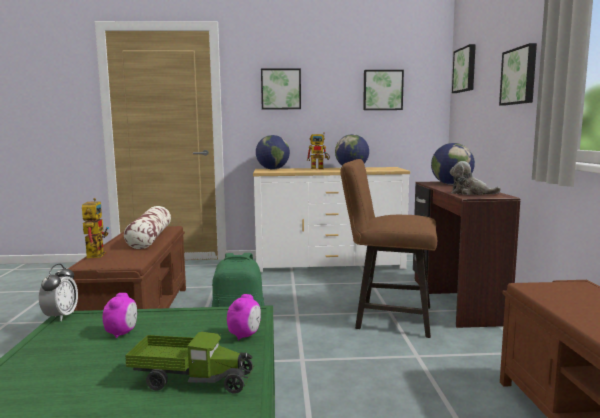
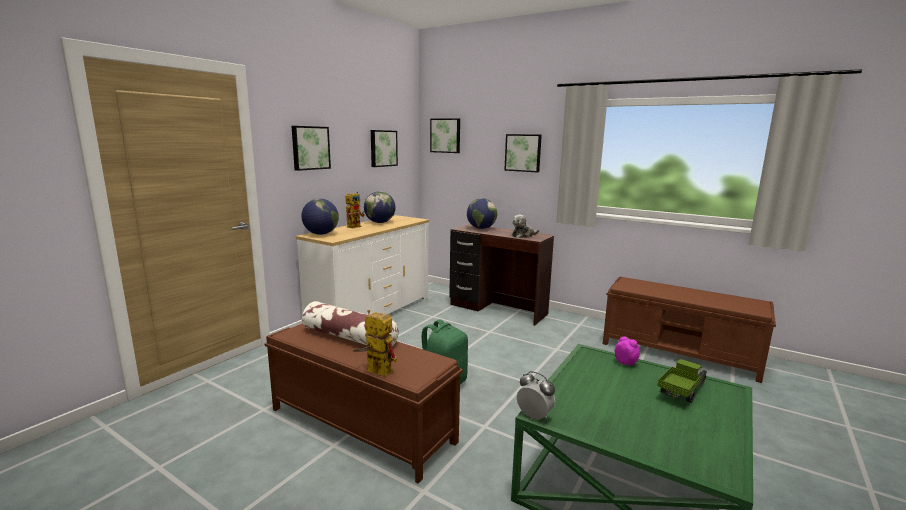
camera: 55 degrees left, 5 degrees up
(122, 333) = (591, 398): alarm clock -> none
(387, 317) = (497, 335): brown stool -> none

